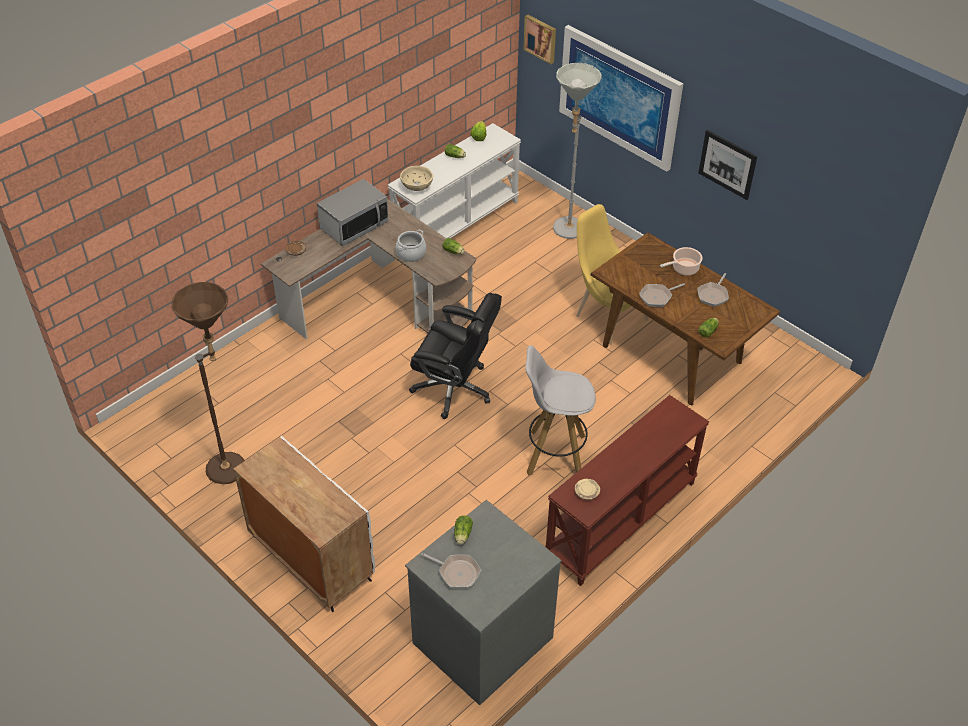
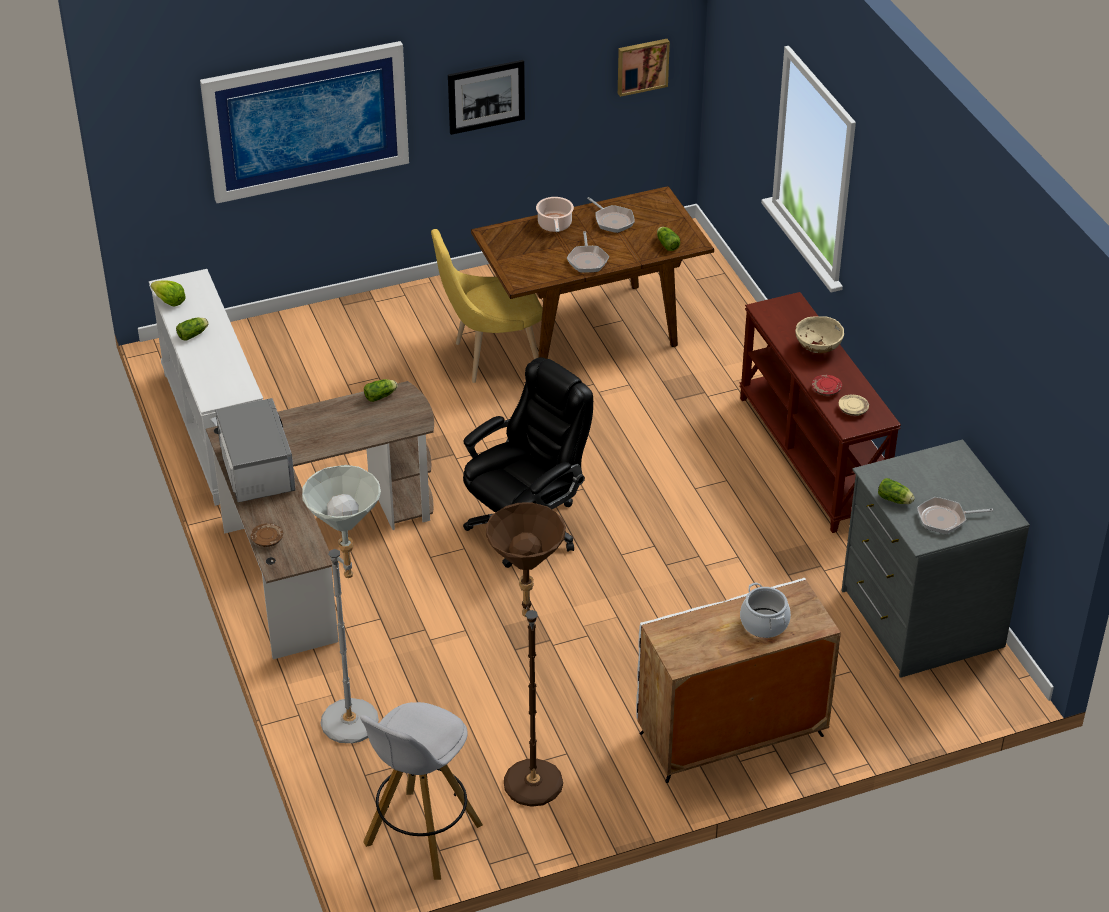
camera: 65 degrees left, 5 degrees down
(411, 253) = (355, 434): cooking pot -> cooking pot (764, 623)
(417, 188) = (231, 387): beige bowl -> beige bowl (818, 348)
(456, 572) = (945, 519): frying pan -> frying pan turned 150 degrees counterclockwise
(541, 38) = (154, 127): picture -> picture (642, 66)
(554, 454) = (687, 476): white stool -> white stool (422, 836)
(567, 233) = (315, 339): grey floor lamp -> grey floor lamp (359, 729)
(600, 470) = (826, 390): none -> red plate

